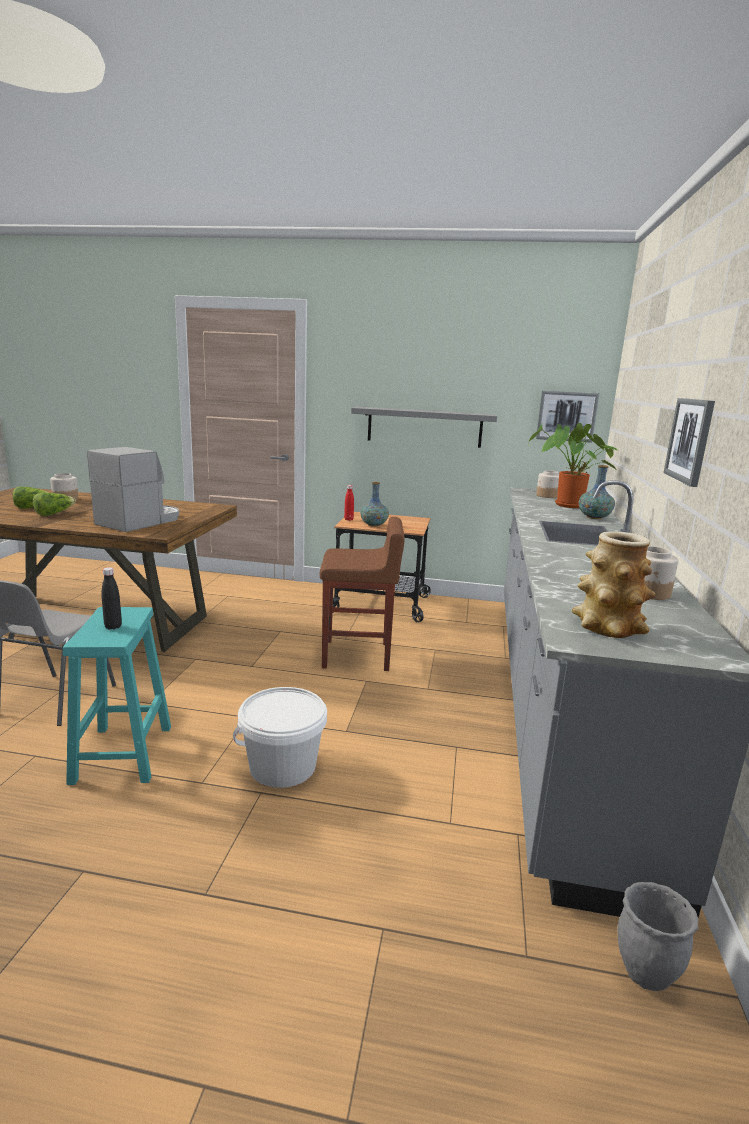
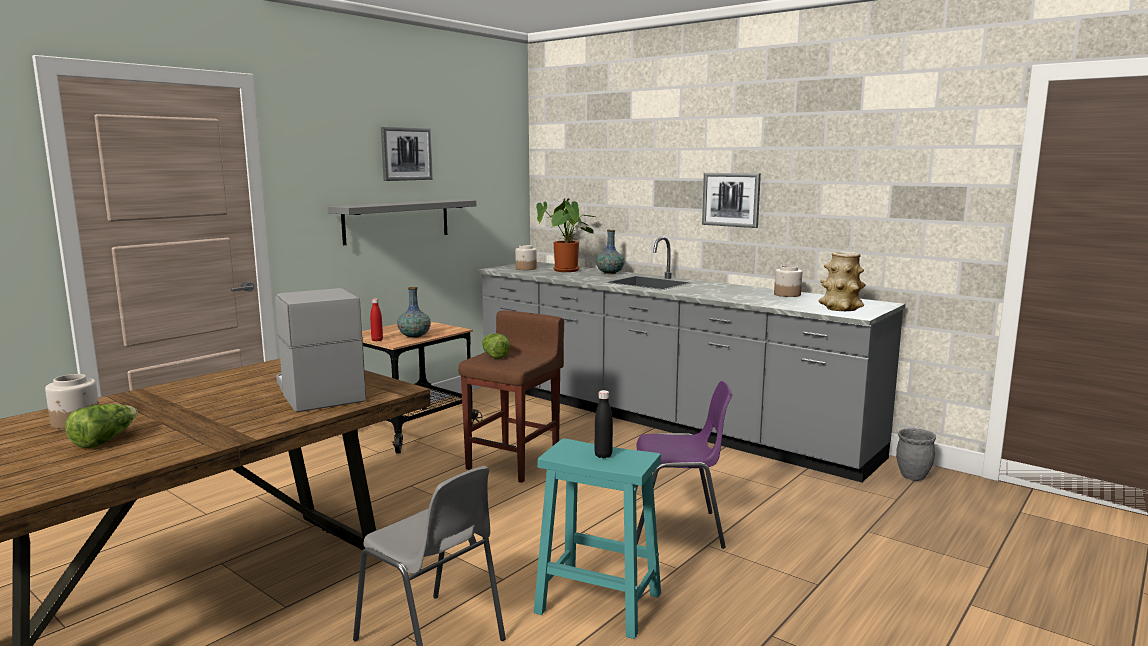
camera: 60 degrees left, 5 degrees down
(54, 513) = (179, 430): lettuce -> lettuce (494, 355)
(282, 766) = (677, 530): white bucket -> purple chair
(566, 416) = (503, 194): picture -> picture (406, 154)

